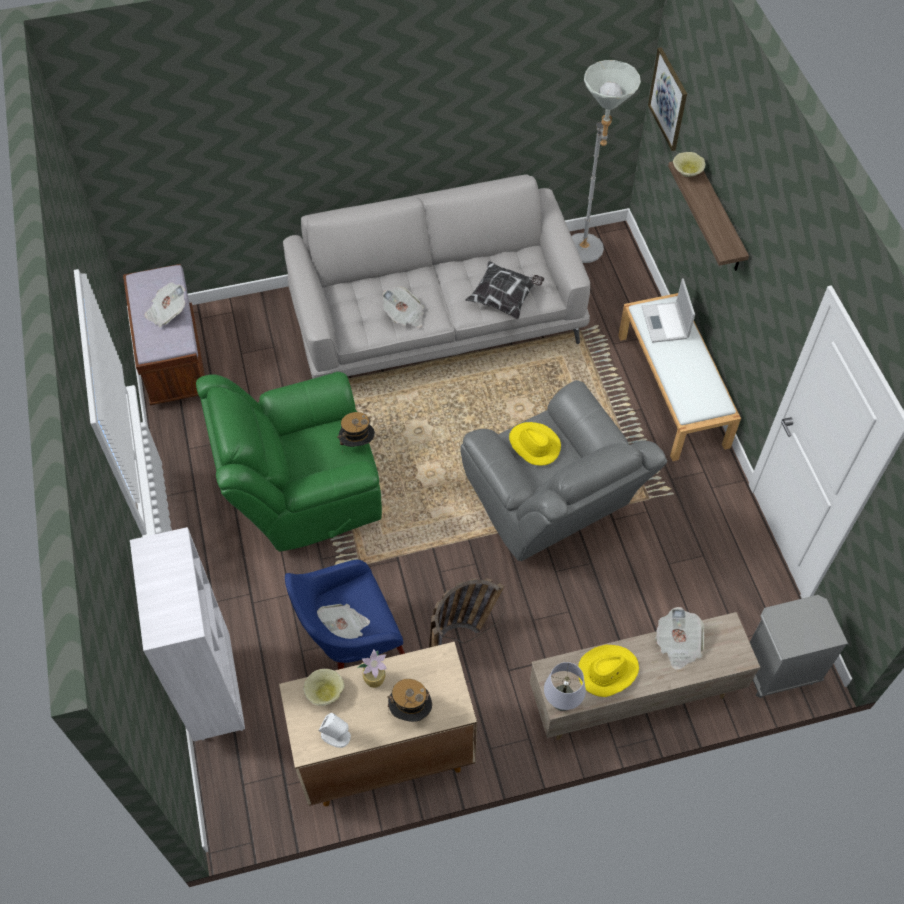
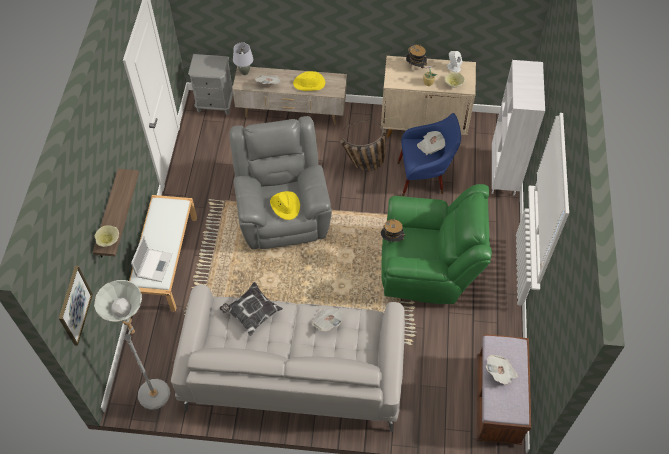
camera: 160 degrees left, 0 degrees up
(562, 704) = (338, 77): grey table lamp -> grey table lamp (244, 72)

